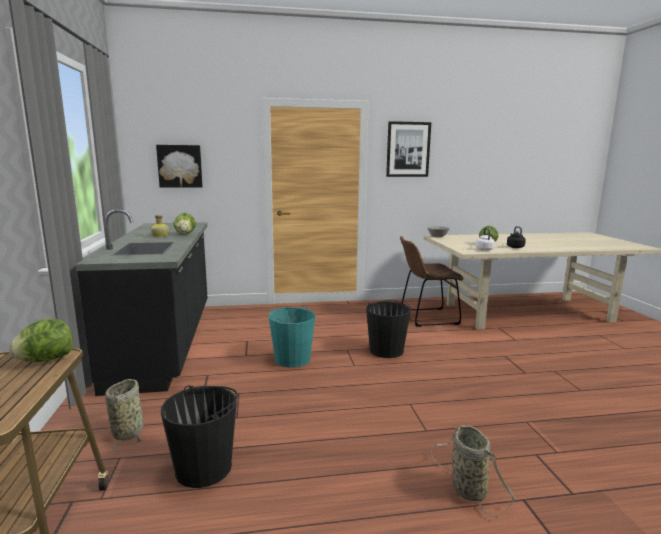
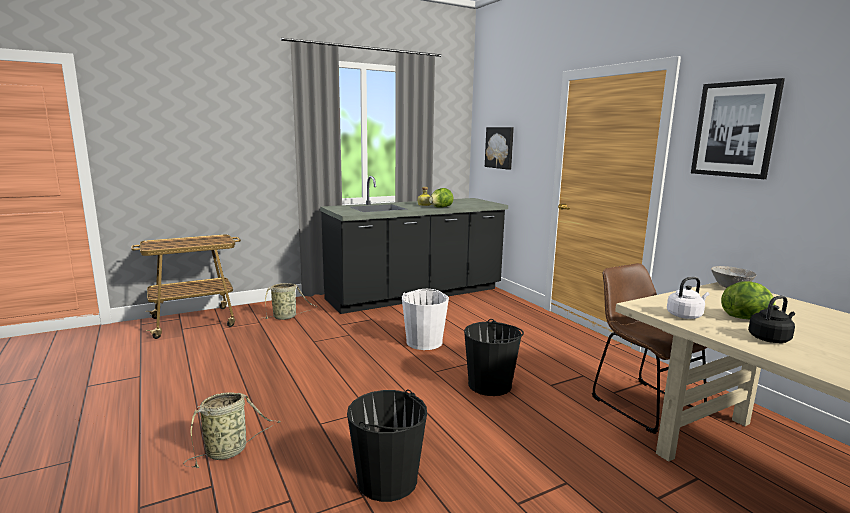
camera: 70 degrees right, 0 degrees up
(46, 360) = (218, 241): lettuce -> none
(204, 468) = (251, 345): black bucket -> black bucket (387, 480)
(292, 359) = (424, 342): turquoise bucket -> white bucket

